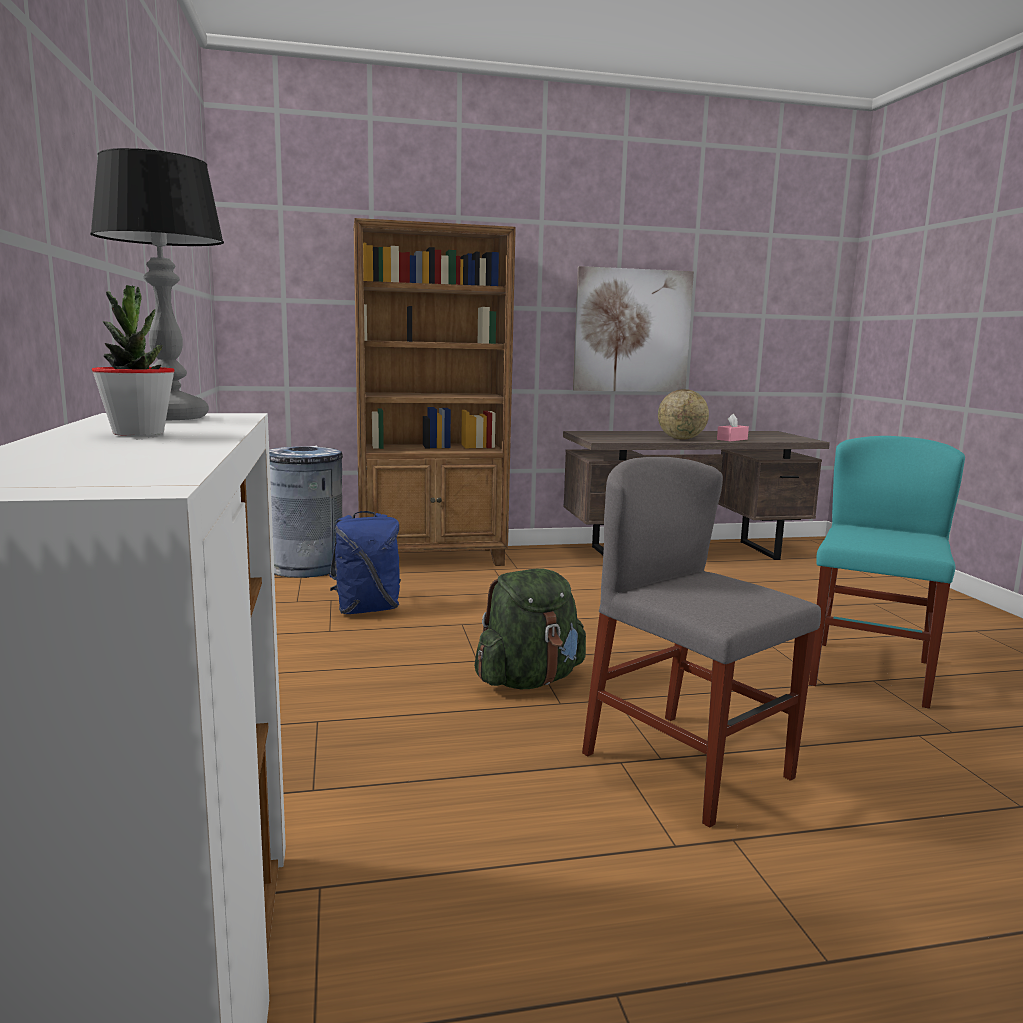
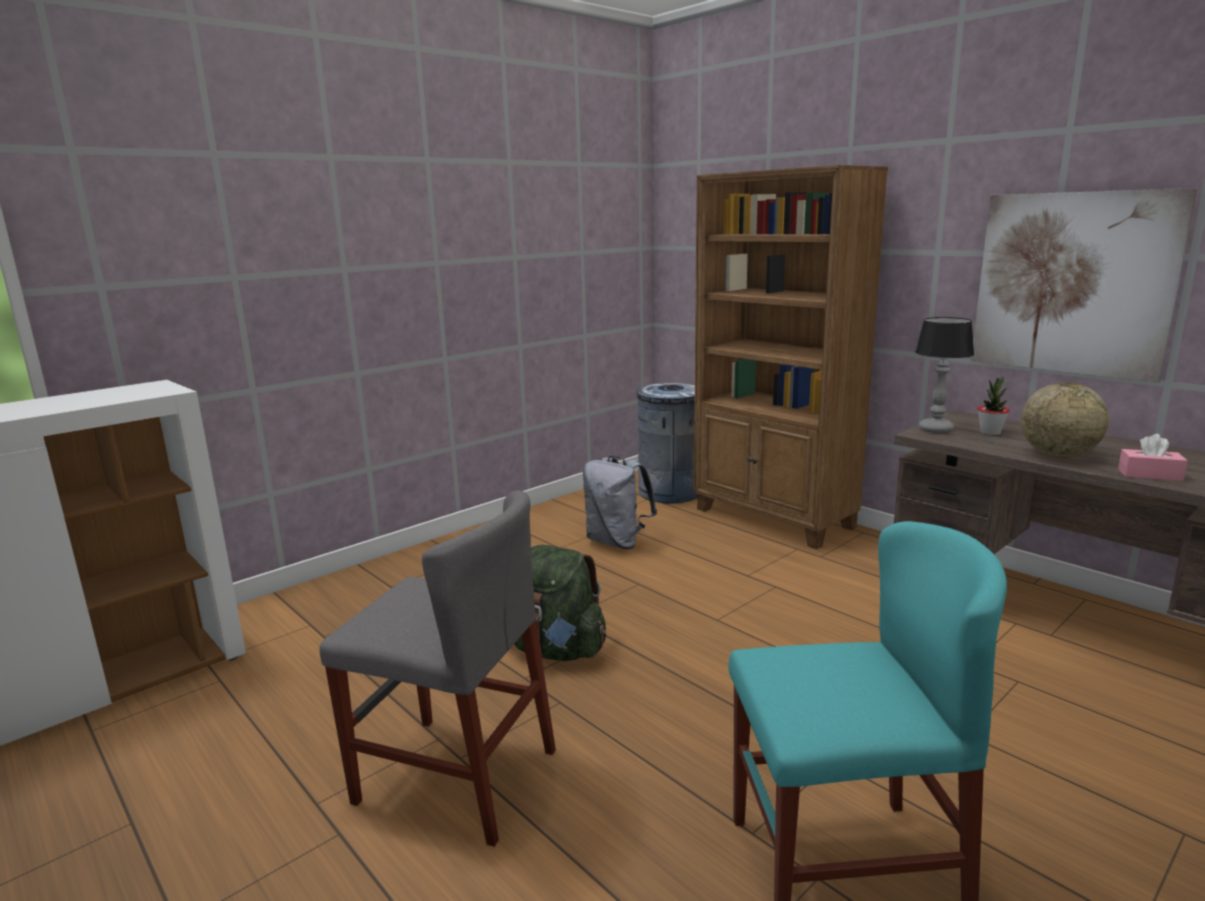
camera: 60 degrees right, 5 degrees up
(138, 433) = (55, 403): potted plant -> potted plant (990, 432)
(170, 417) = (144, 389): table lamp -> table lamp (935, 429)
(367, 609) = (617, 542): blue backpack -> grey backpack
(687, 765) = (456, 776): grey chair -> grey chair turned 90 degrees clockwise

